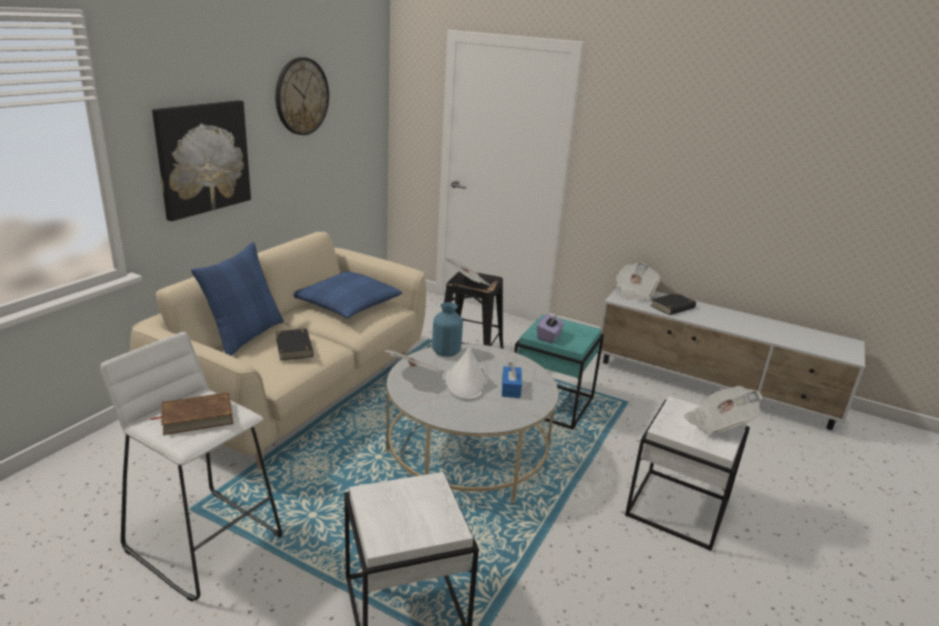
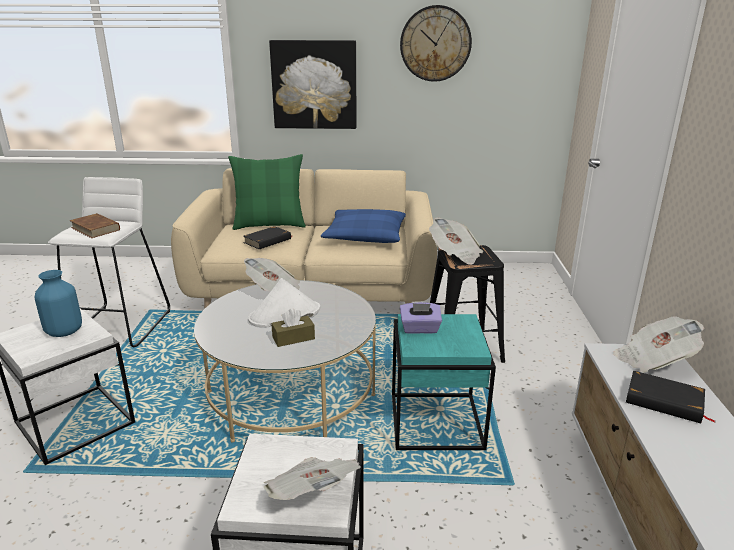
camera: 65 degrees right, 0 degrees up
(245, 336) = (269, 225): blue pillow -> green pillow
(446, 353) = (332, 294): blue vase -> blue vase (64, 332)
(511, 388) = (293, 338): blue tissue box -> brown tissue box

